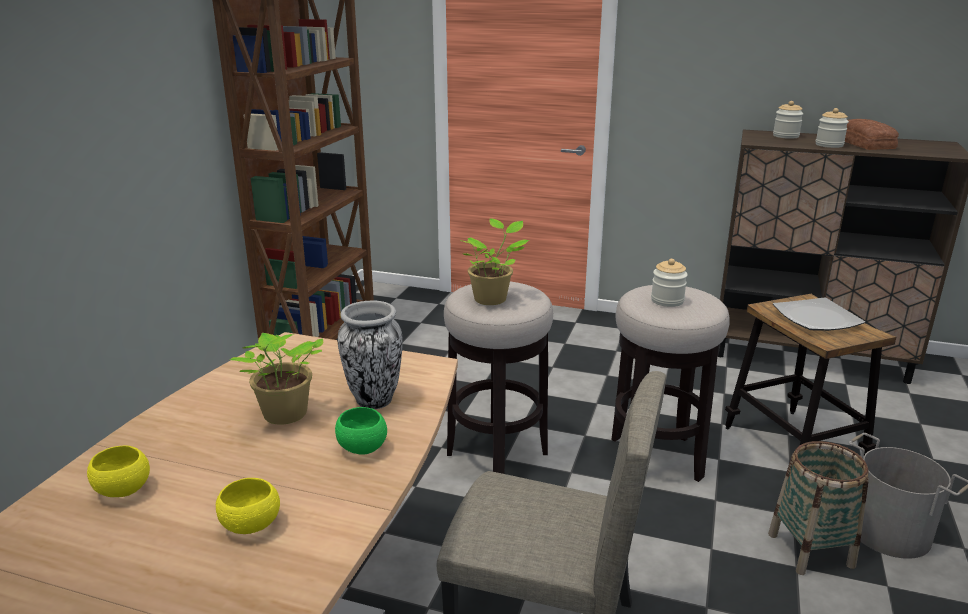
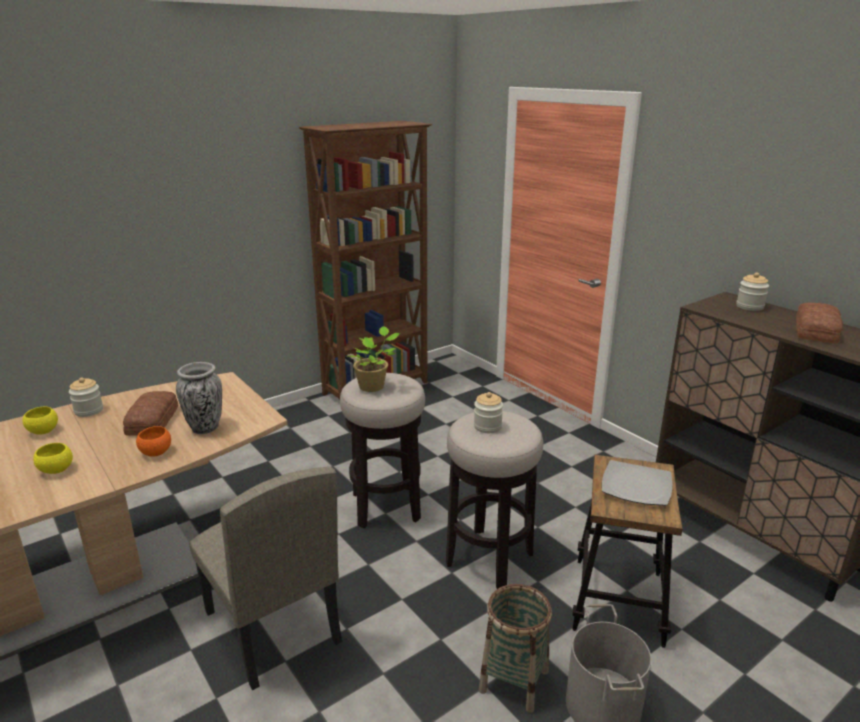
camera: 35 degrees right, 0 degrees up
(284, 416) = (154, 420): potted plant -> bread
(362, 448) = (156, 452): green bowl -> orange bowl
(829, 145) = (770, 325): jar -> jar (89, 411)

